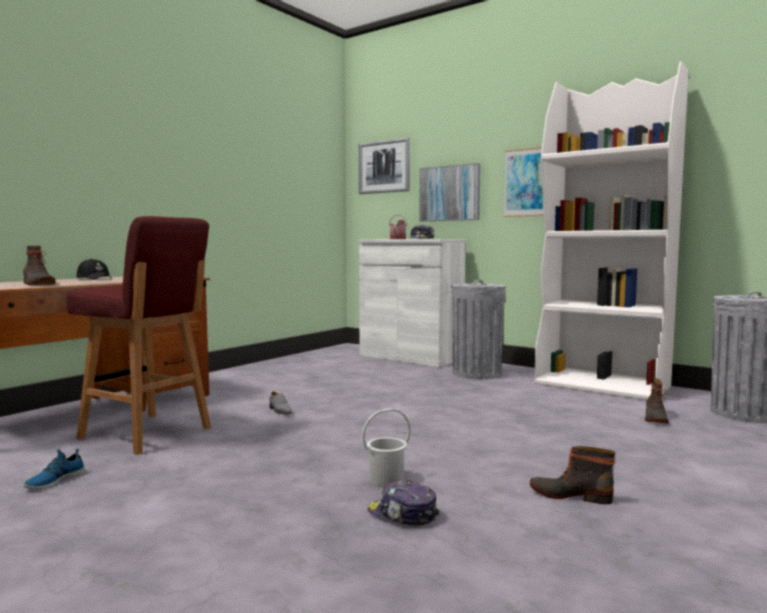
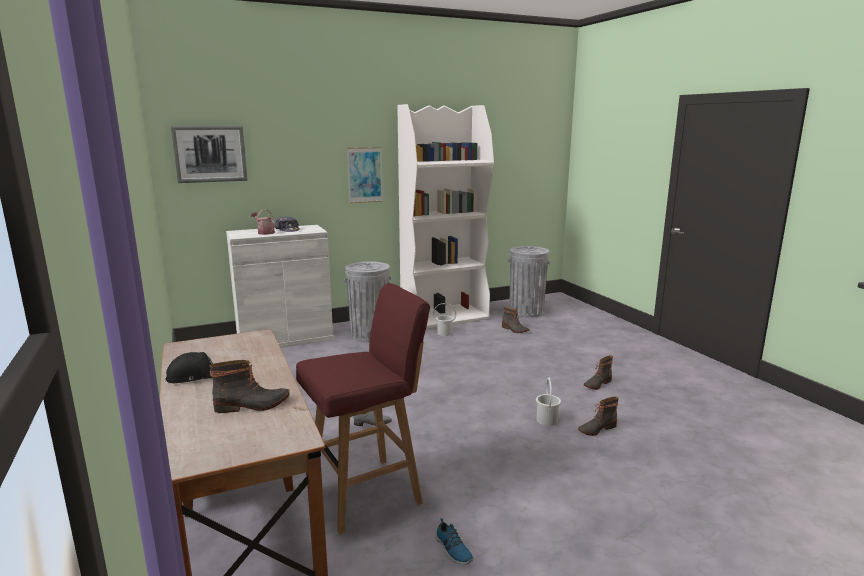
camera: 60 degrees left, 10 degrees up
(402, 514) = (596, 428): cap -> boot
(449, 193) = (294, 183): picture -> none
(552, 393) = (444, 333): none -> white bucket

